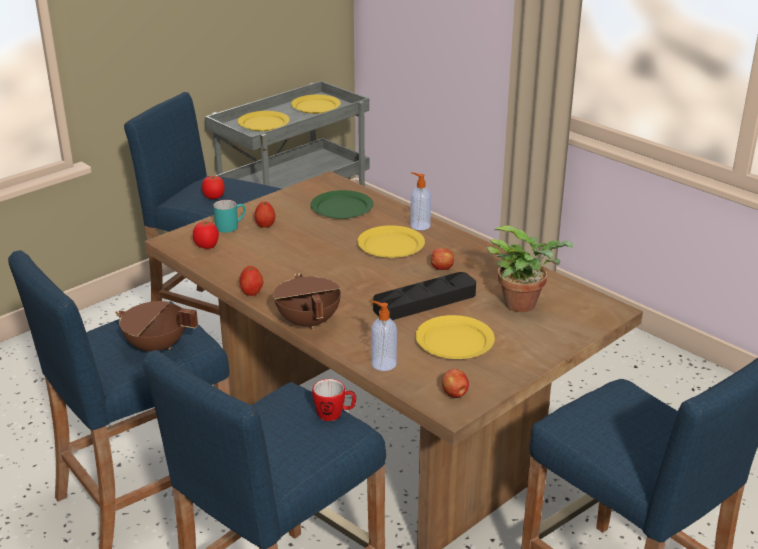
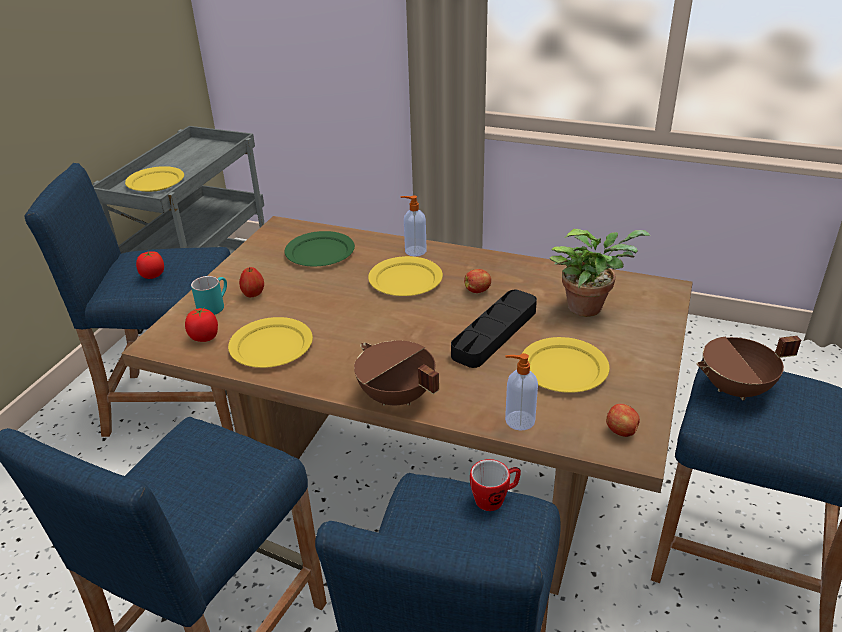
camera: 25 degrees left, 5 degrees up
(156, 347) = (221, 486): brown cooking pot -> brown cooking pot (736, 389)
(252, 292) = (303, 380): apple -> none
(316, 106) = (198, 153): yellow plate -> yellow plate (272, 345)

